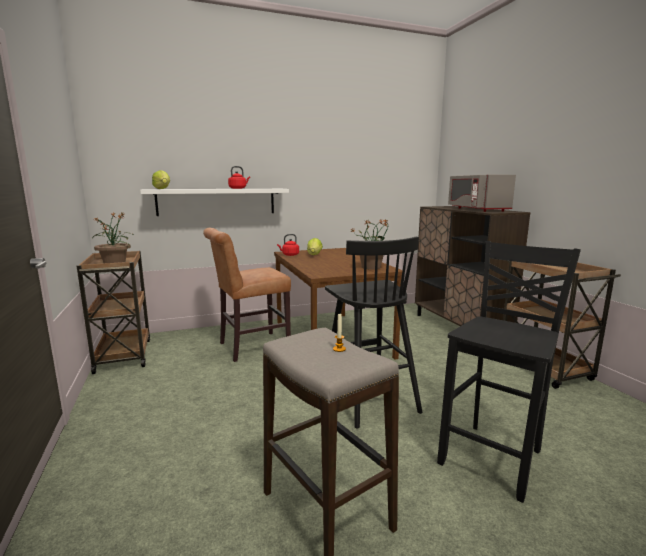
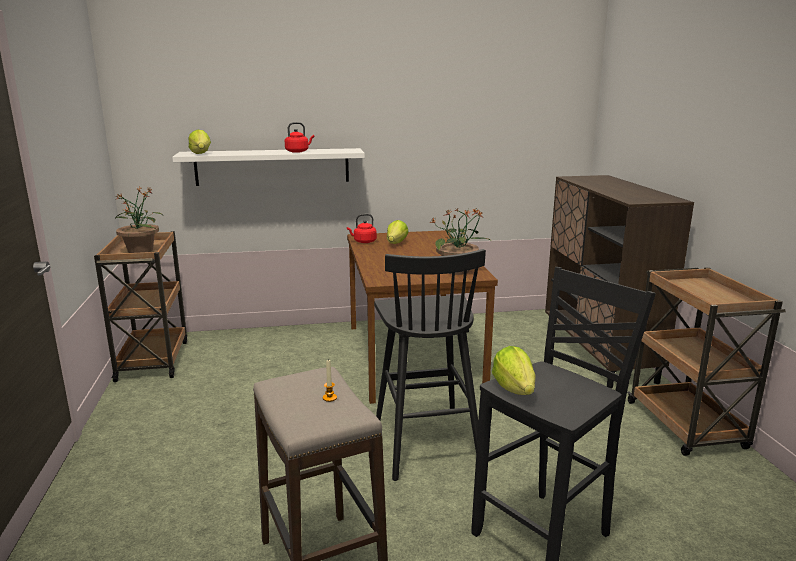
camera: 10 degrees right, 5 degrees up
(250, 347) = (305, 361): brown chair -> none
(476, 209) = (624, 191): grey microwave -> none
(477, 334) = (514, 389): none -> lettuce

